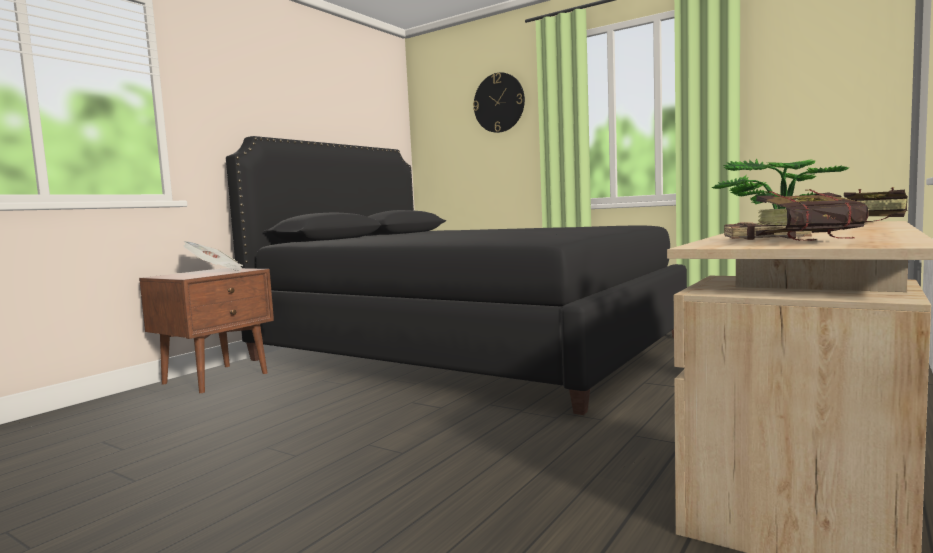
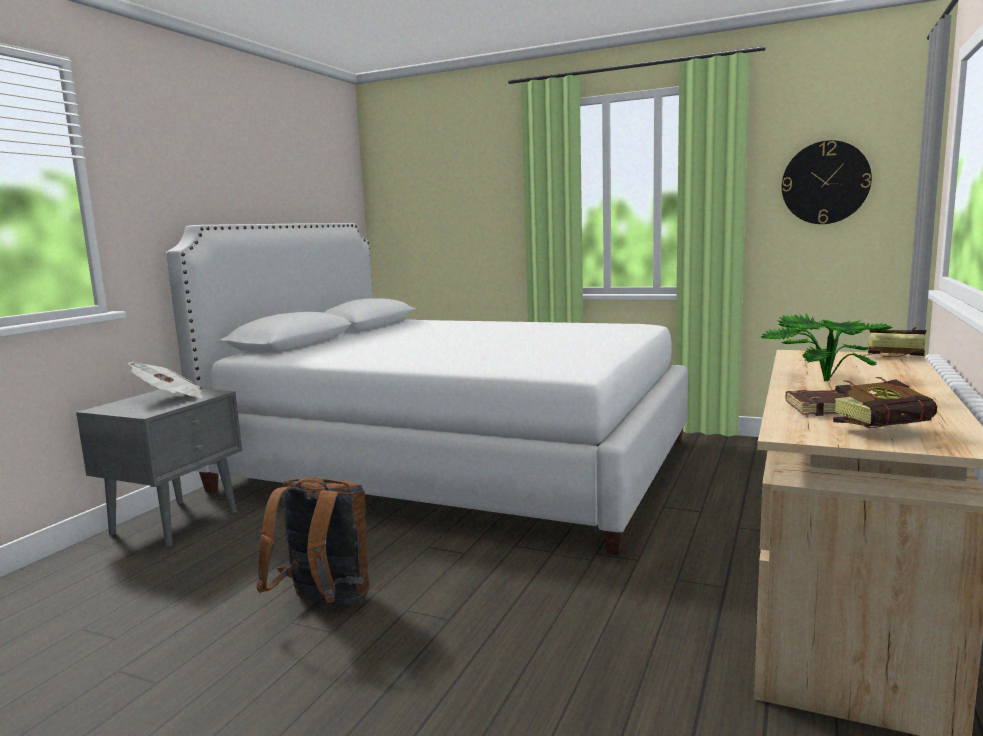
camera: 10 degrees left, 5 degrees up
(217, 378) = (177, 522): brown nightstand -> grey nightstand
(300, 437) = (324, 605): none -> brown backpack
(467, 348) = (458, 464): black bed -> white bed
(499, 103) = (475, 172): wall clock -> wall clock (825, 183)

